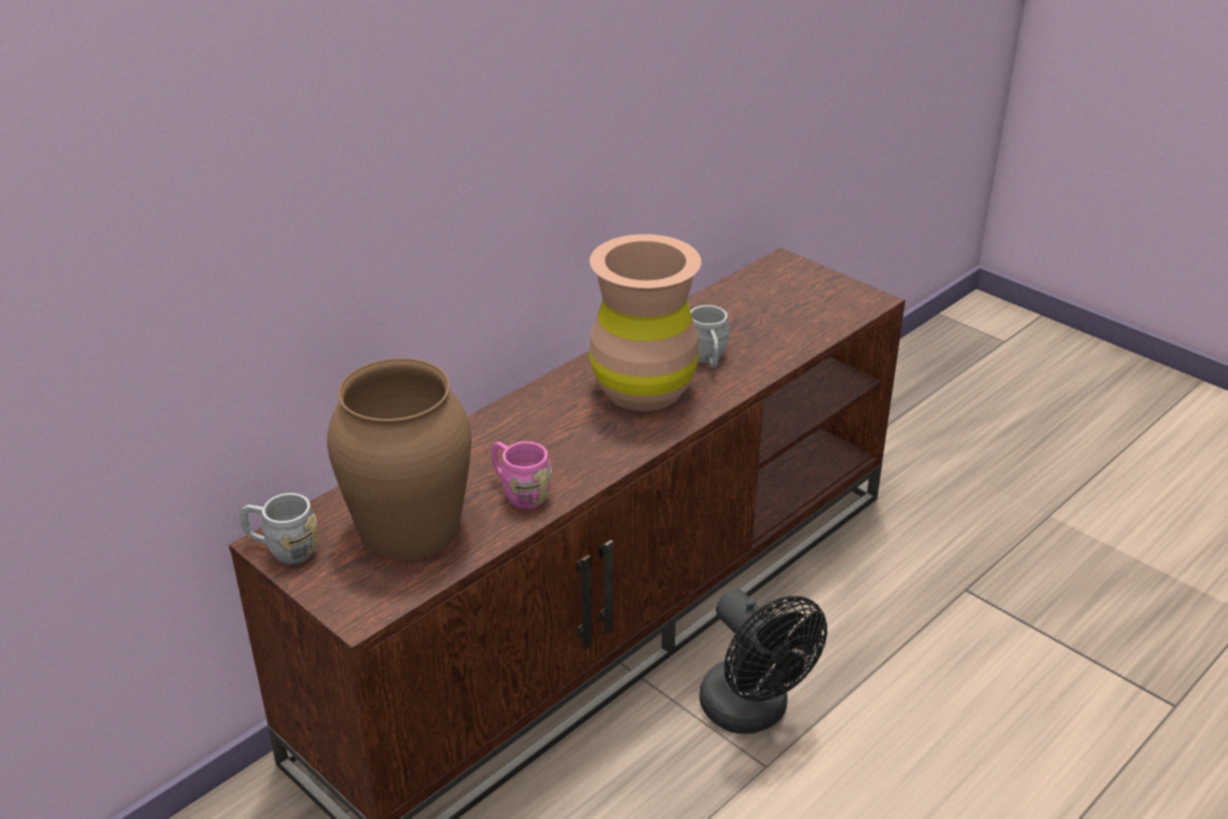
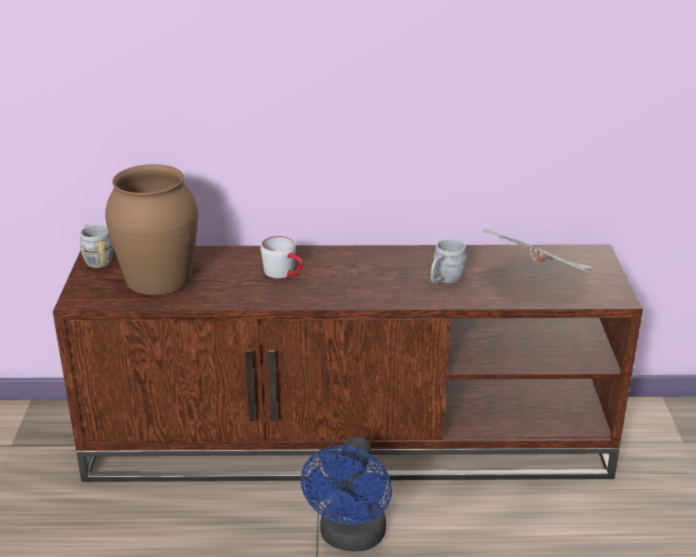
camera: 45 degrees right, 5 degrees down
(519, 492) = (230, 290): pink mug -> none
(543, 440) = (284, 273): none -> grey mug
(643, 389) = (379, 276): brown vase -> none
(753, 712) = (351, 538): black fan -> blue fan
(785, 314) = (539, 279): none -> newspaper

